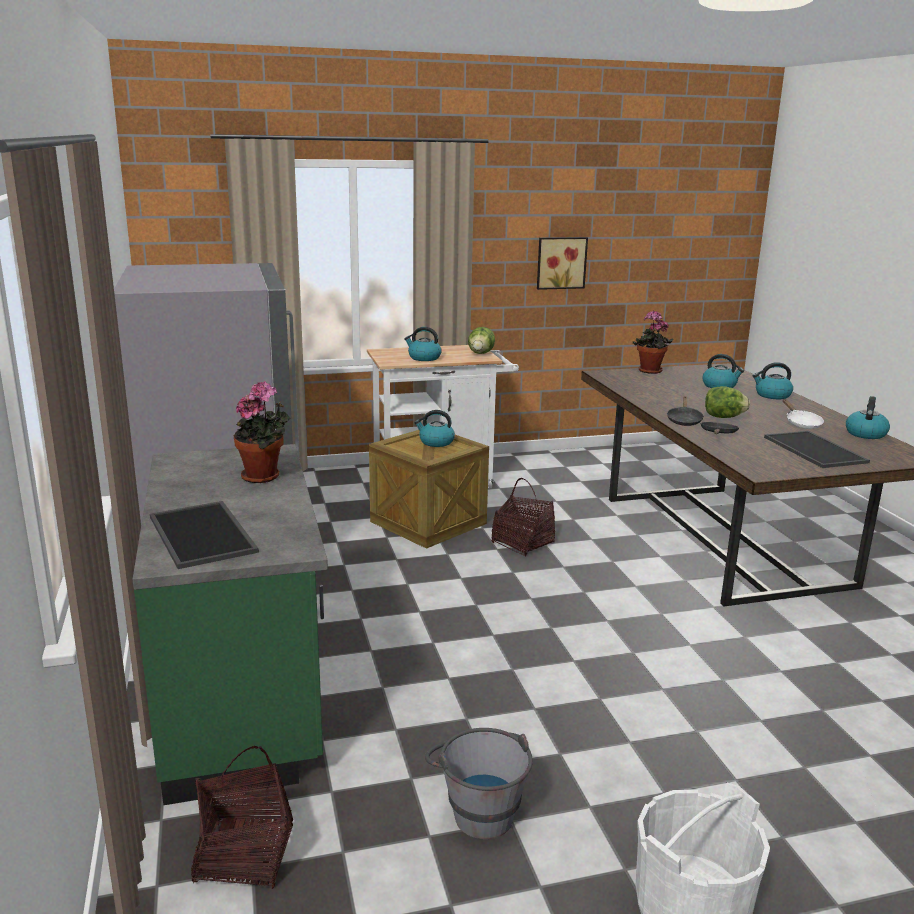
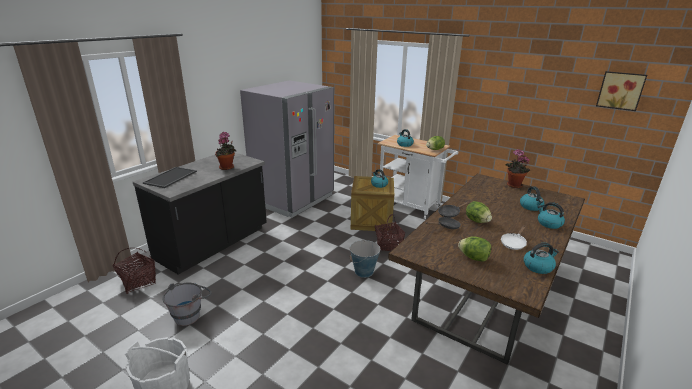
camera: 50 degrees right, 5 degrees up
(243, 697) = (213, 244): green counter -> black counter
(560, 262) = (511, 110): picture -> picture (620, 90)
(566, 589) = (364, 272): none -> bucket
(816, 450) = (473, 258): tray -> lettuce

